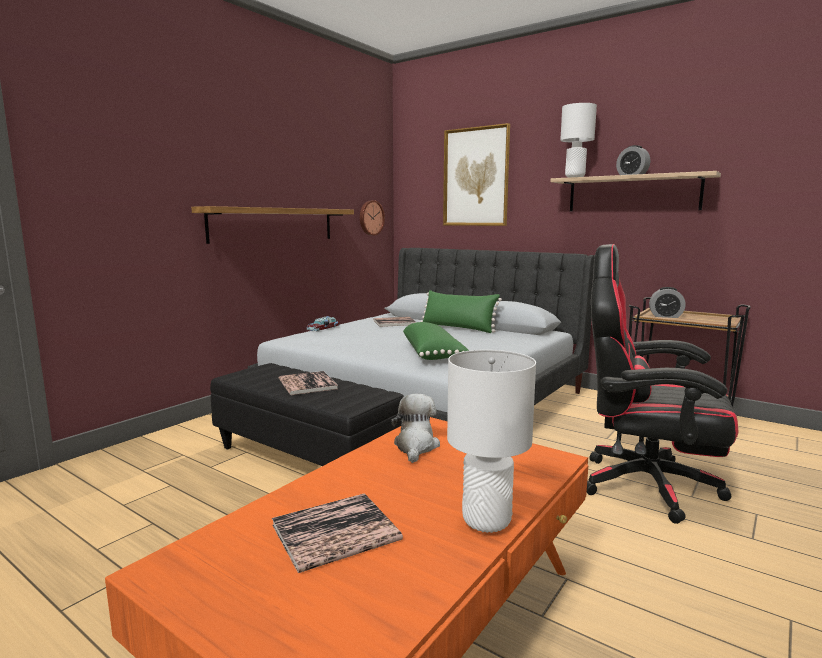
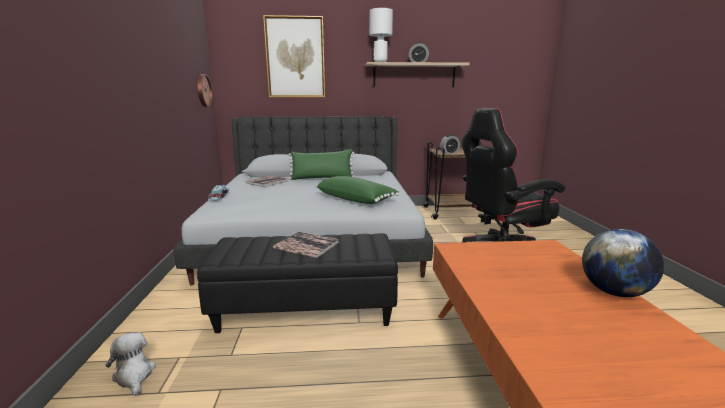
camera: 40 degrees left, 5 degrees up
(274, 224) = (150, 97): shelf -> none
(335, 532) = (586, 335): book -> none
(415, 446) = (483, 264): plush toy -> plush toy (134, 376)
(486, 524) = (614, 292): white table lamp -> globe

